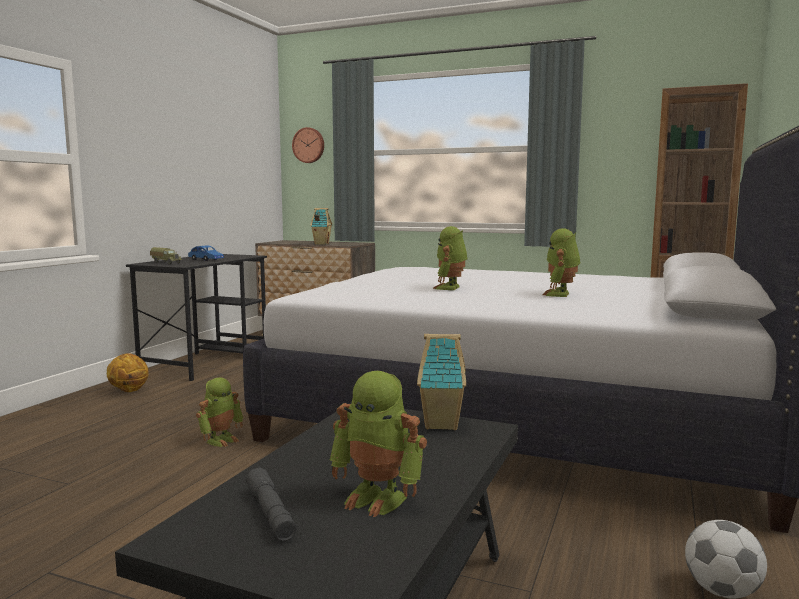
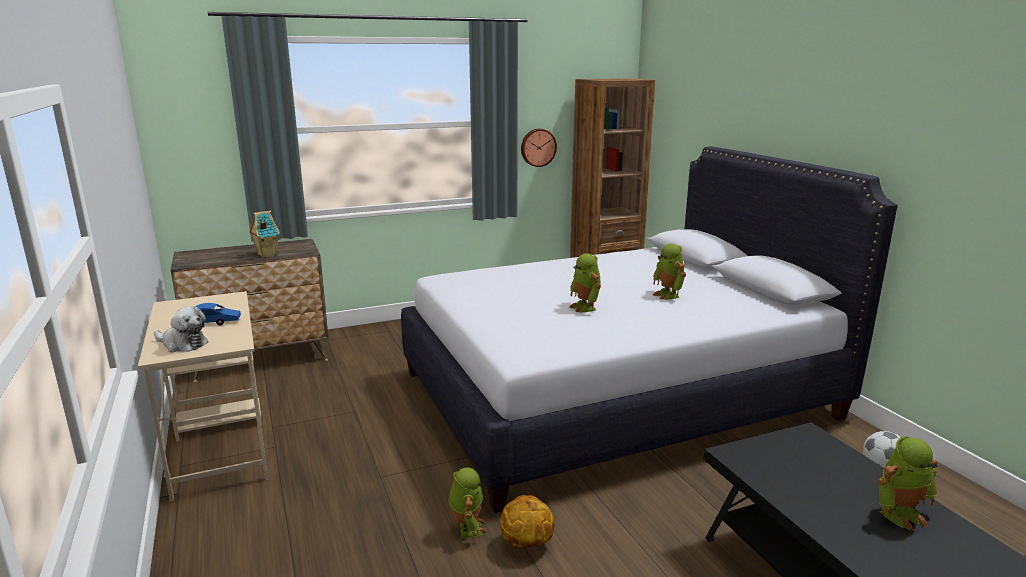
camera: 45 degrees left, 10 degrees up
(128, 391) = (224, 528): basketball -> basketball (526, 543)
(166, 262) = (183, 344): toy truck -> plush toy
(207, 361) = (219, 445): black desk -> beige desk
(270, 513) = (902, 557): grey flashlight -> none
(309, 145) = (187, 122): wall clock -> wall clock (538, 147)
(442, 424) = (789, 442): toy house -> none

